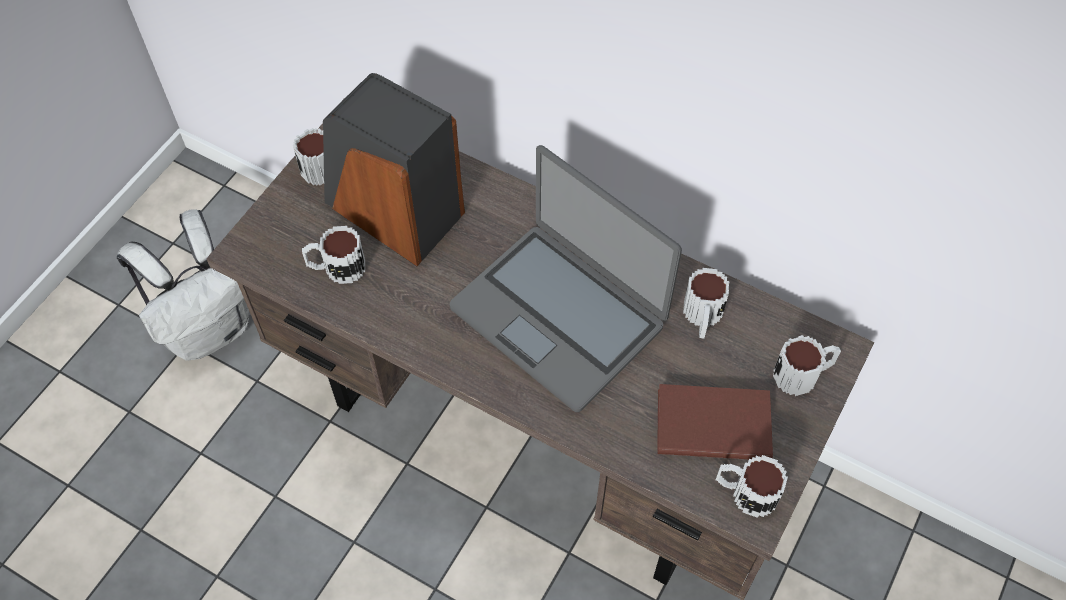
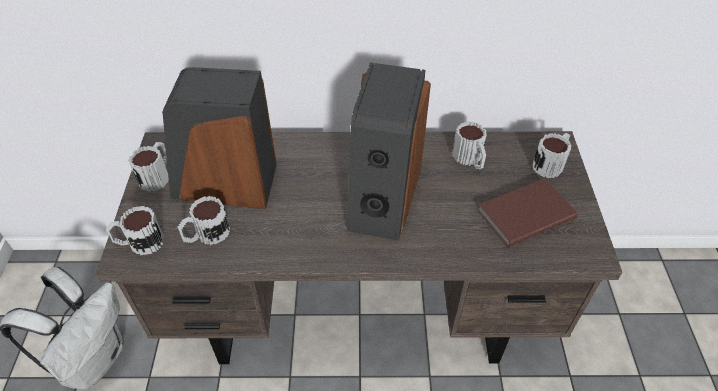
camera: 30 degrees left, 10 degrees down
(559, 315) = (383, 196): laptop -> speaker
(745, 492) = (576, 244): mug -> mug (139, 242)

